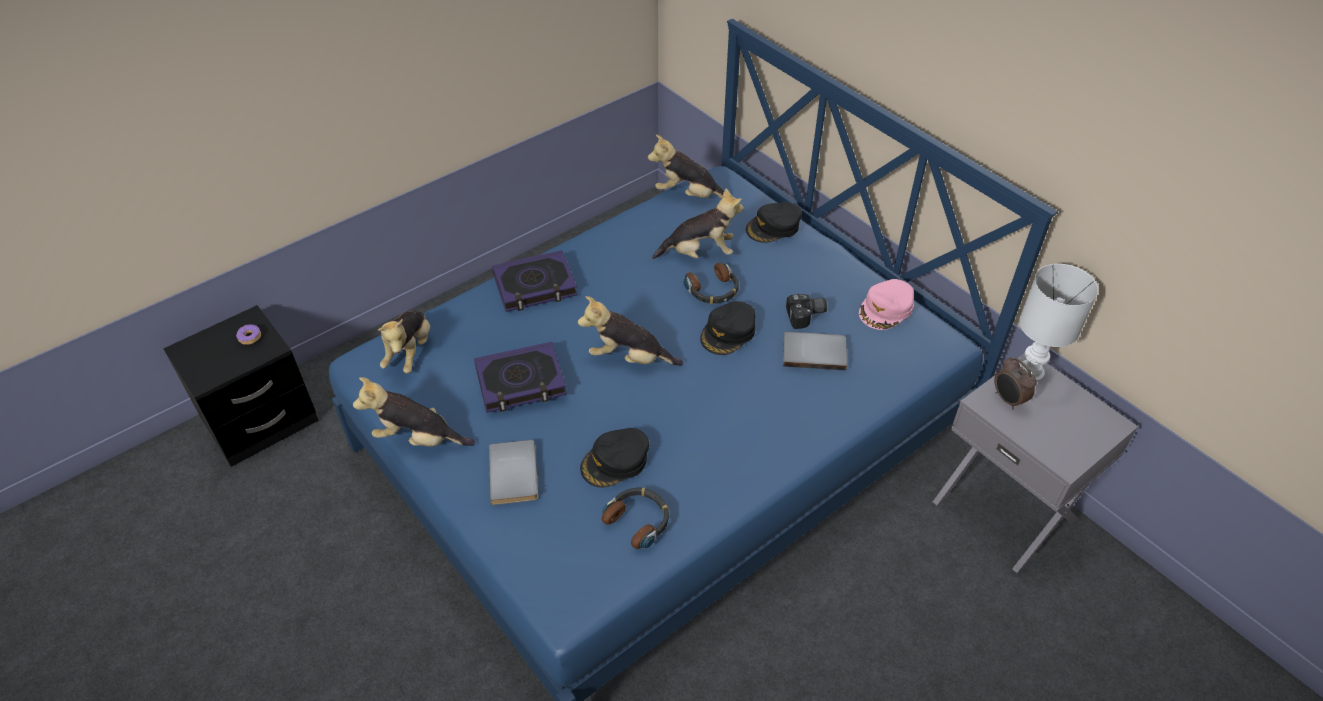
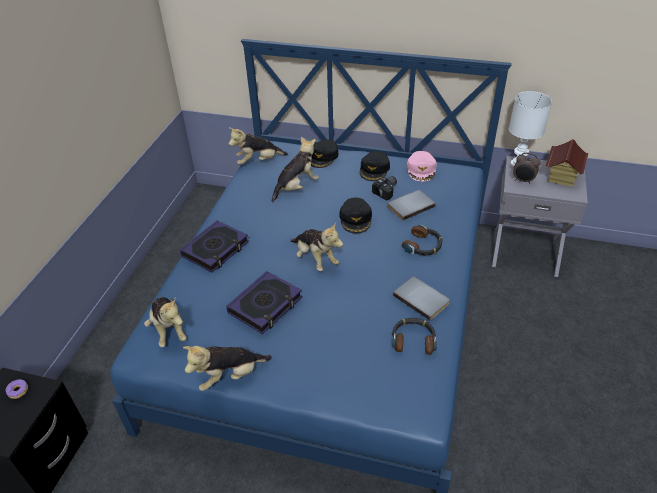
camera: 35 degrees left, 5 degrees down
(516, 473) = (316, 358): grey book -> grey book (422, 298)
(615, 462) = (367, 317): black cap -> black cap (374, 169)
(629, 358) = (315, 259): plush toy -> plush toy turned 105 degrees counterclockwise
(713, 290) = (324, 202): headphones -> headphones (423, 246)
(1077, 425) = (561, 176): none -> toy house

